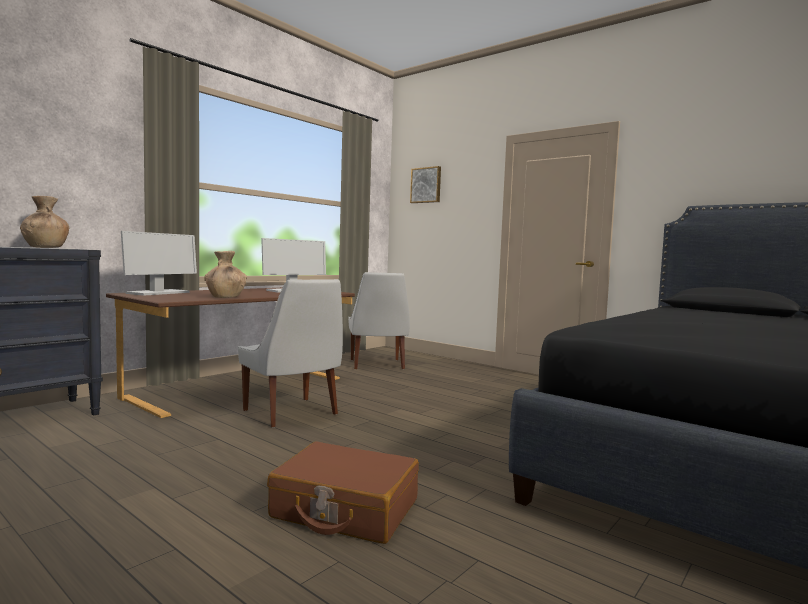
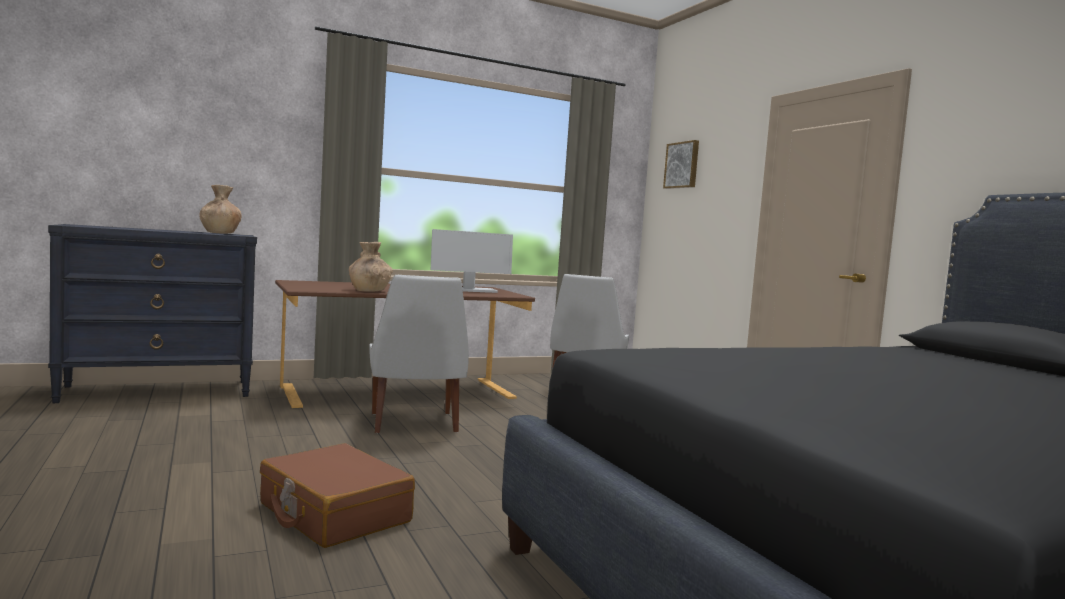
camera: 25 degrees right, 0 degrees up
(158, 293) = (320, 283): monitor -> none

